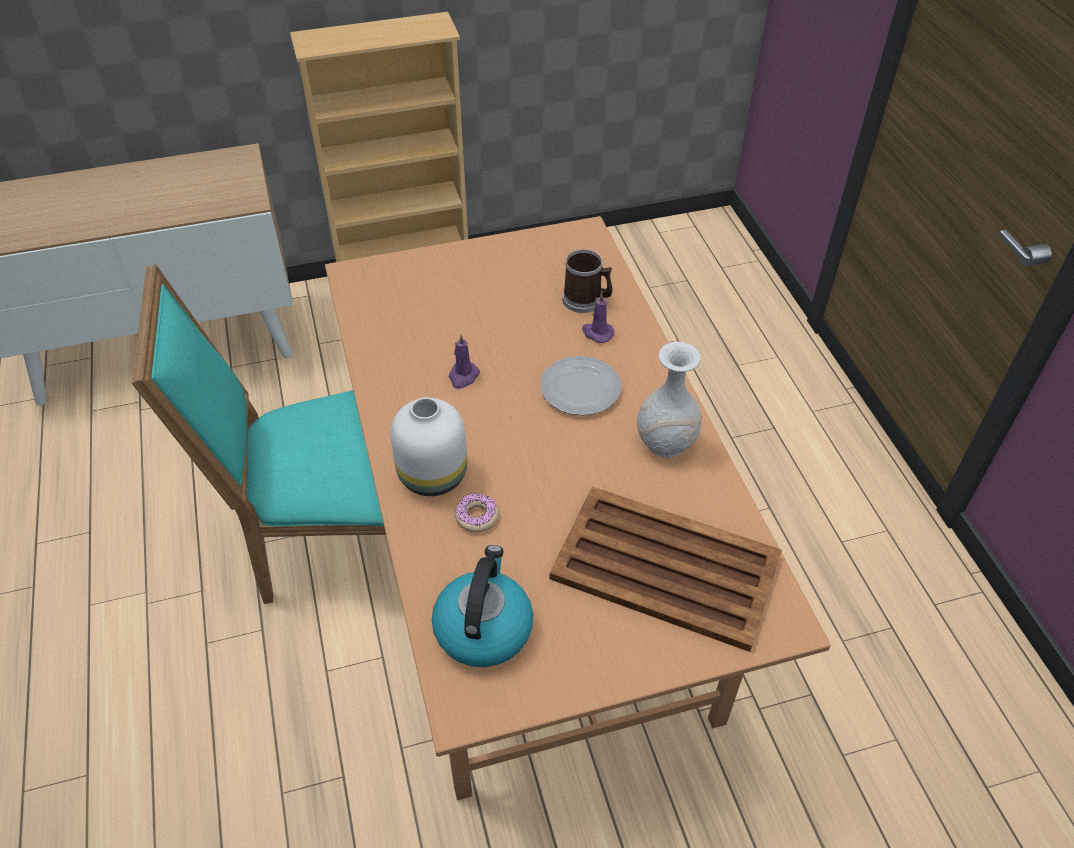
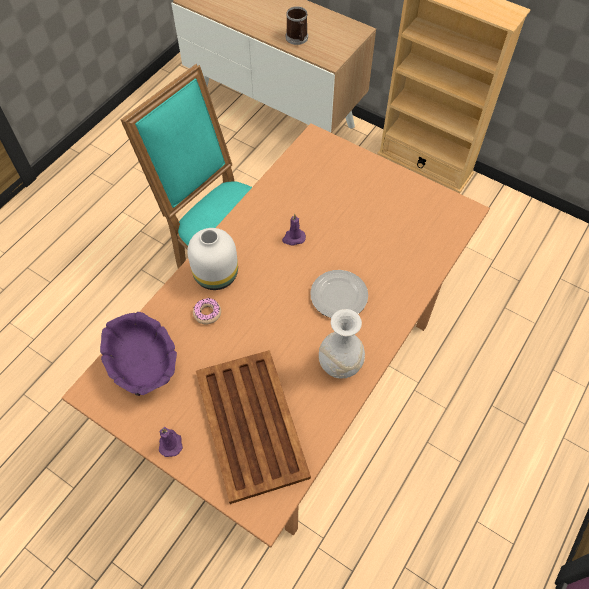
camera: 50 degrees right, 10 degrees up
(483, 627) = (143, 366): kettle -> purple bowl
(586, 300) = (410, 251): mug -> mug (297, 39)
(597, 333) = (390, 274): purple candle -> purple candle (170, 443)

